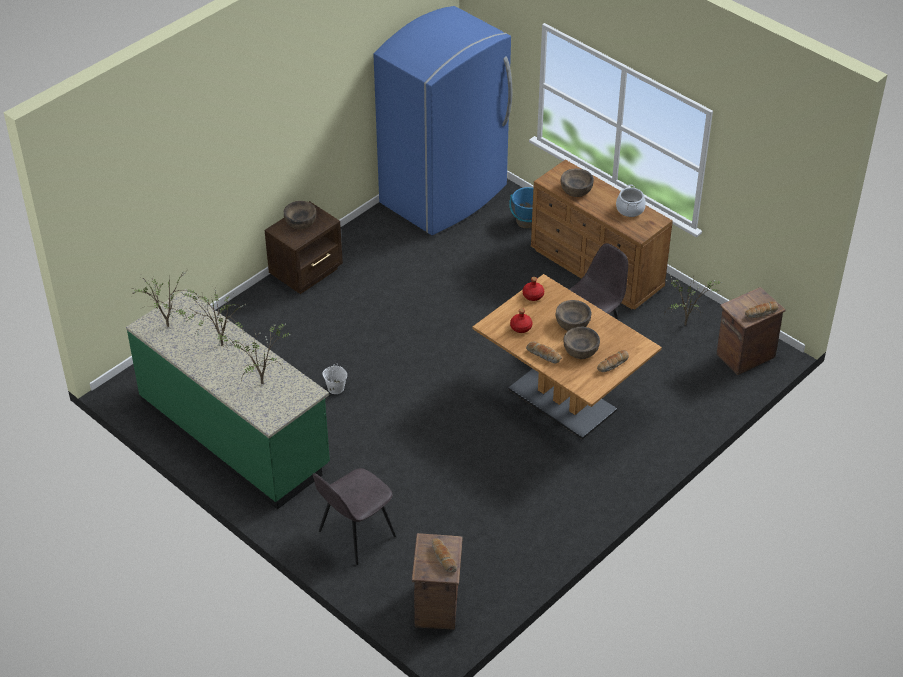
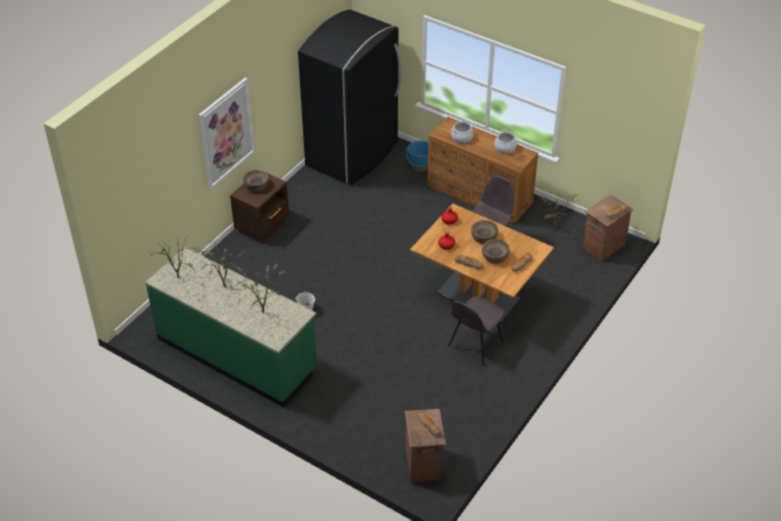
camera: 10 degrees left, 0 degrees up
(262, 149) = (226, 133): none -> picture
(355, 535) = (348, 419): grey chair -> grey chair (474, 345)
(445, 195) = (353, 154): blue fridge -> black fridge
(576, 189) = (462, 137): brown bowl -> cooking pot

